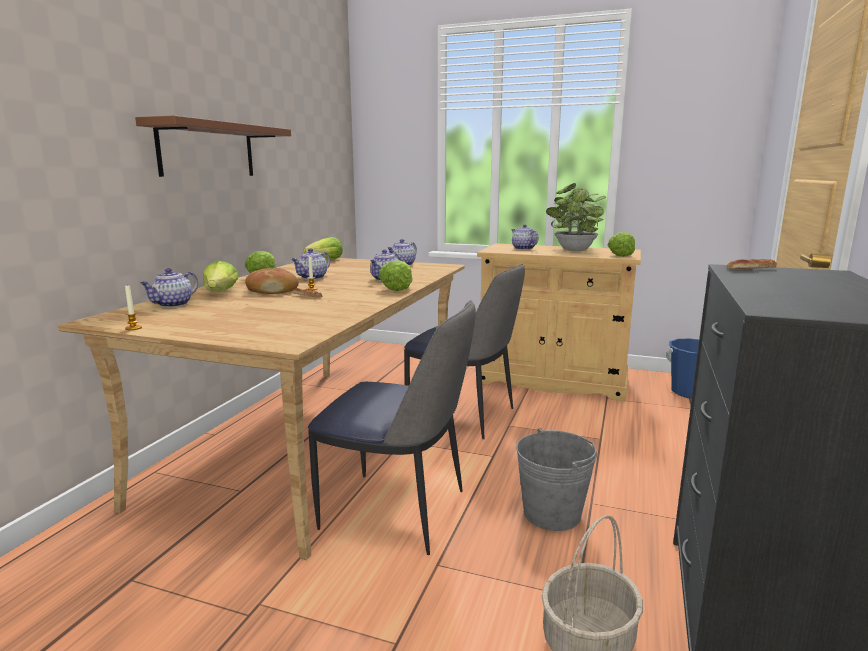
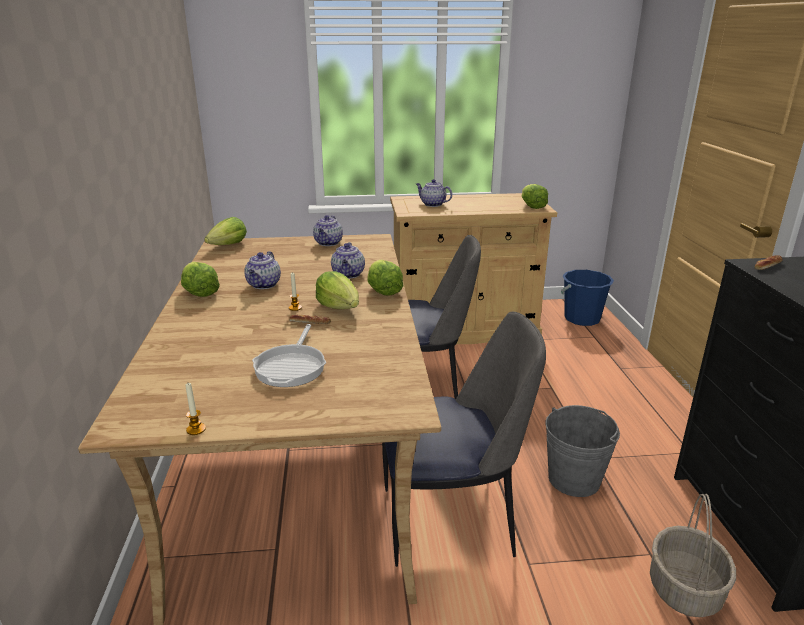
camera: 25 degrees left, 10 degrees up
(172, 305) = (173, 372): teapot -> none
(207, 150) = (114, 146): brown shelf -> none
(221, 293) = (197, 335): lettuce -> lettuce (339, 307)
(251, 312) = (291, 367): none -> frying pan
(272, 290) = (253, 318): bread -> none
(574, 250) = (481, 201): potted plant -> none

